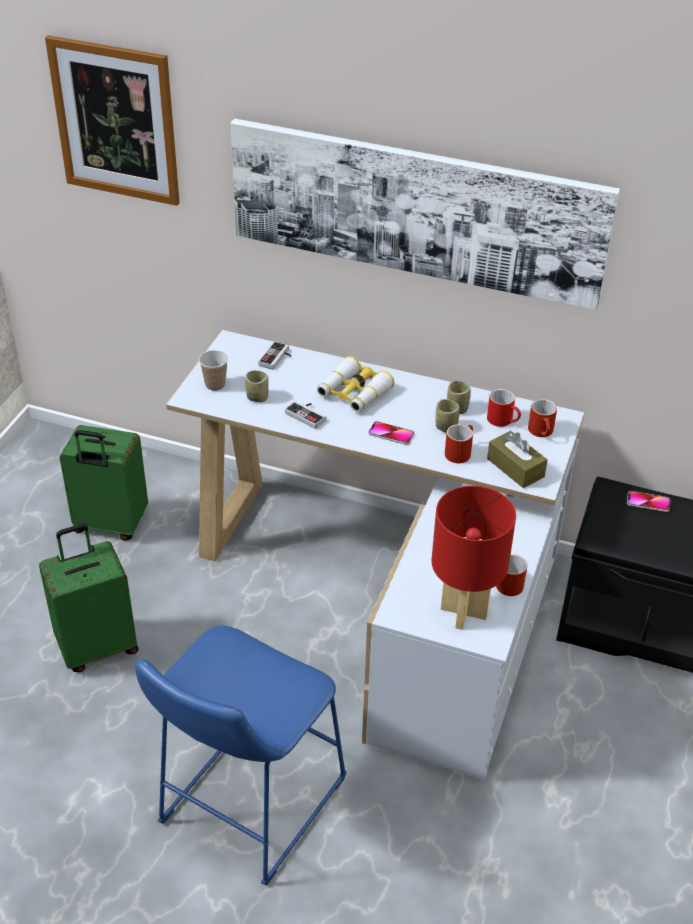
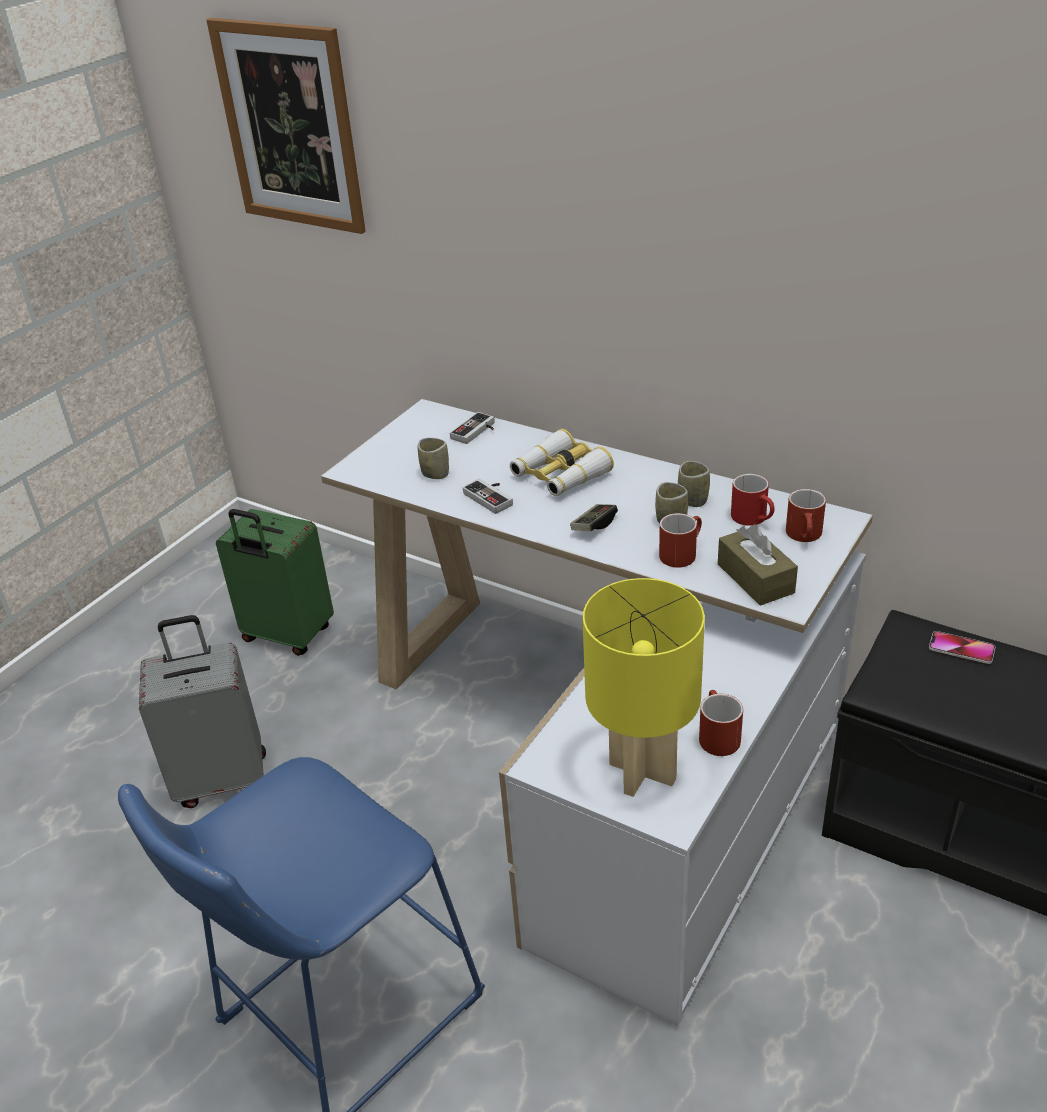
camera: 15 degrees right, 5 degrees down
(97, 646) = (223, 778): green suitcase -> grey suitcase
(215, 385) = (388, 457): cup -> none
(391, 434) = (594, 525): phone -> game controller
(416, 211) = (639, 223): picture -> none
(462, 612) = (640, 772): red table lamp -> yellow table lamp

